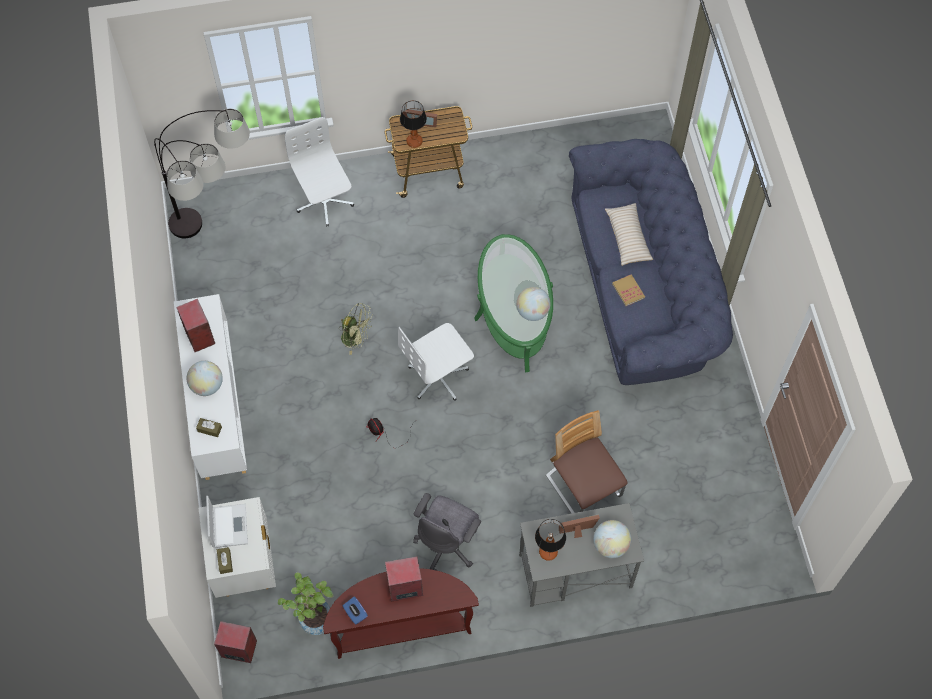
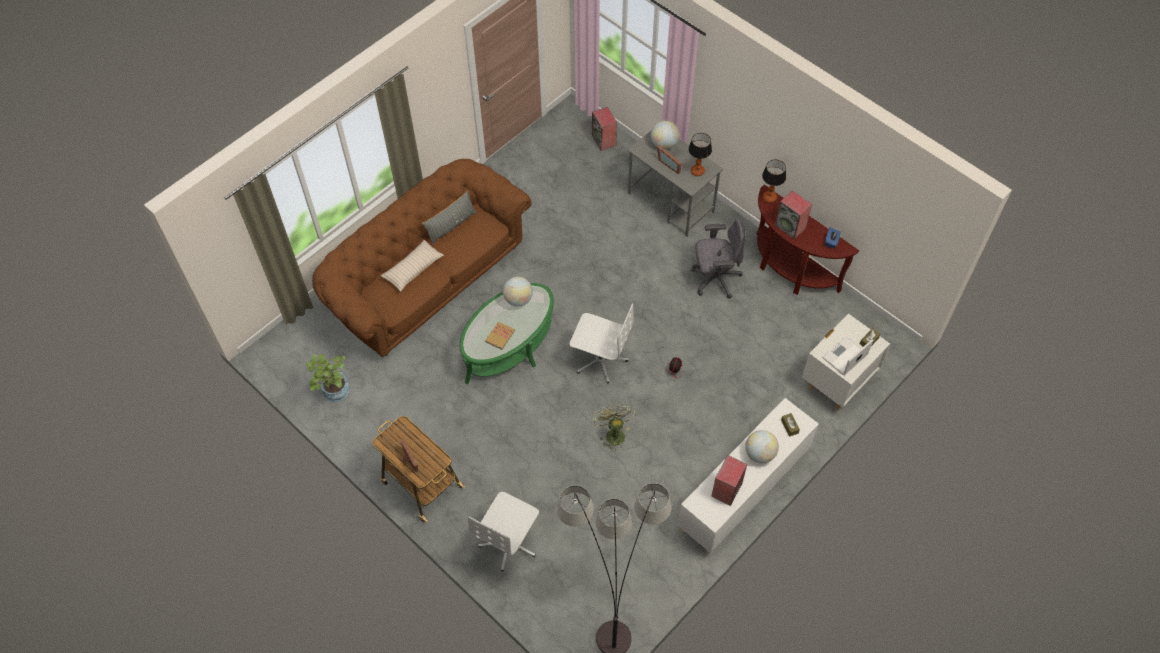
camera: 125 degrees left, 5 degrees down
(238, 649) = (889, 348): speaker -> speaker (604, 140)
(313, 616) = (829, 321): potted plant -> potted plant (334, 394)
(414, 142) = (432, 452): table lamp -> table lamp (769, 197)
(583, 486) = (610, 229): chair -> none
(628, 291) = (460, 245): book -> book (500, 336)
(644, 287) = (425, 278): blue sofa -> brown sofa
(658, 297) = (451, 226): none -> grey pillow

